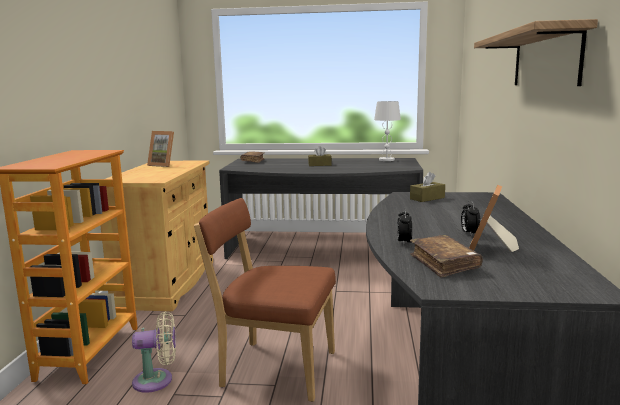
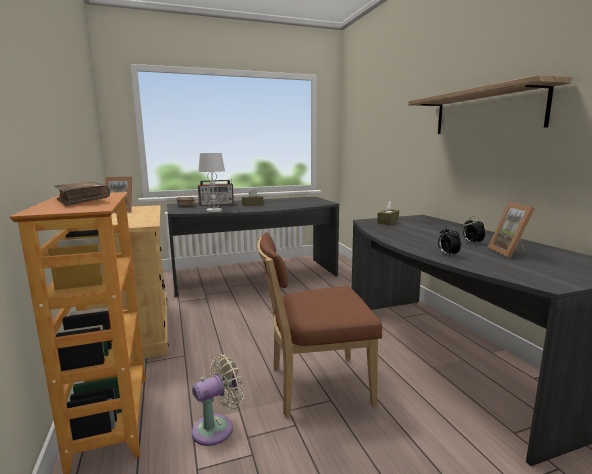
camera: 25 degrees left, 0 degrees up
(284, 161) = (217, 204): none -> radio
(386, 160) = (297, 198): white table lamp -> white table lamp (214, 211)
(444, 263) = (508, 265): brown book -> brown book (83, 201)

